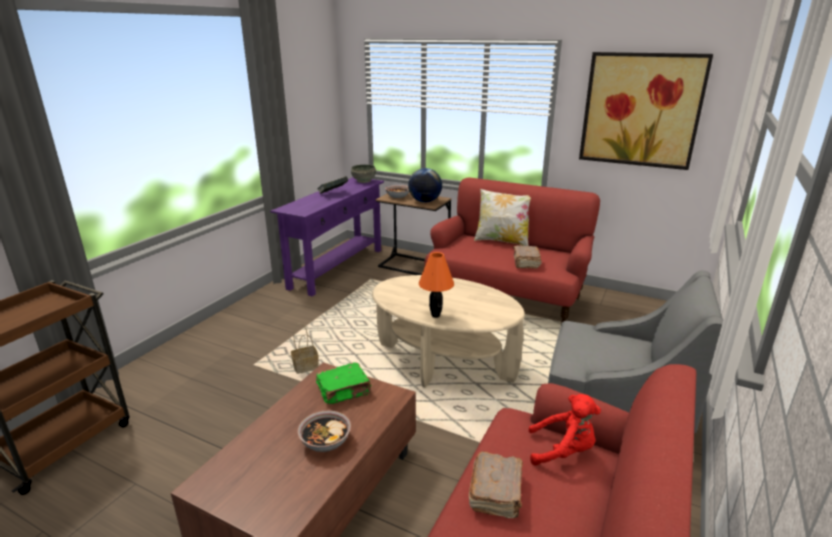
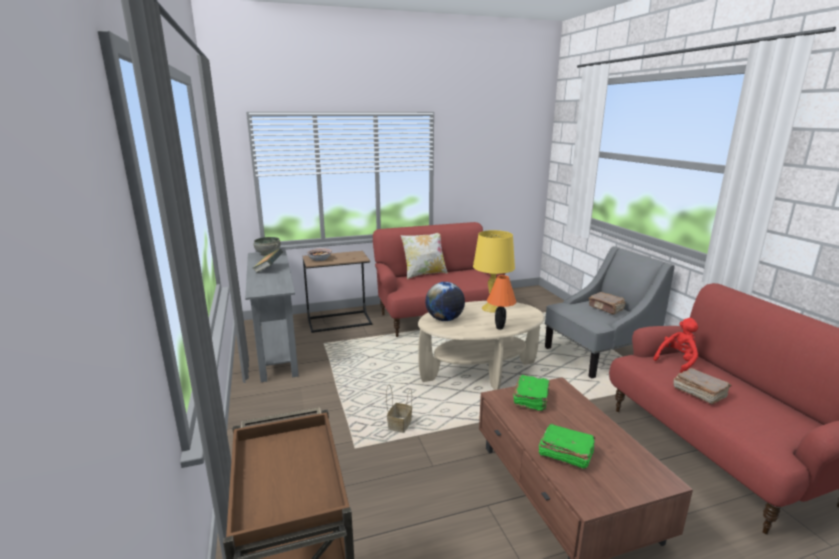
camera: 45 degrees left, 5 degrees down
(267, 444) = (565, 454): none -> green book
(325, 441) = (585, 429): bowl -> none
(336, 268) = (276, 347): purple console table -> grey console table
(425, 201) = (350, 257): globe -> globe (444, 319)
(473, 295) = (491, 308): none -> yellow table lamp
(526, 262) = (466, 282): brown book -> brown book (606, 308)
(641, 110) = (490, 159): picture -> none

